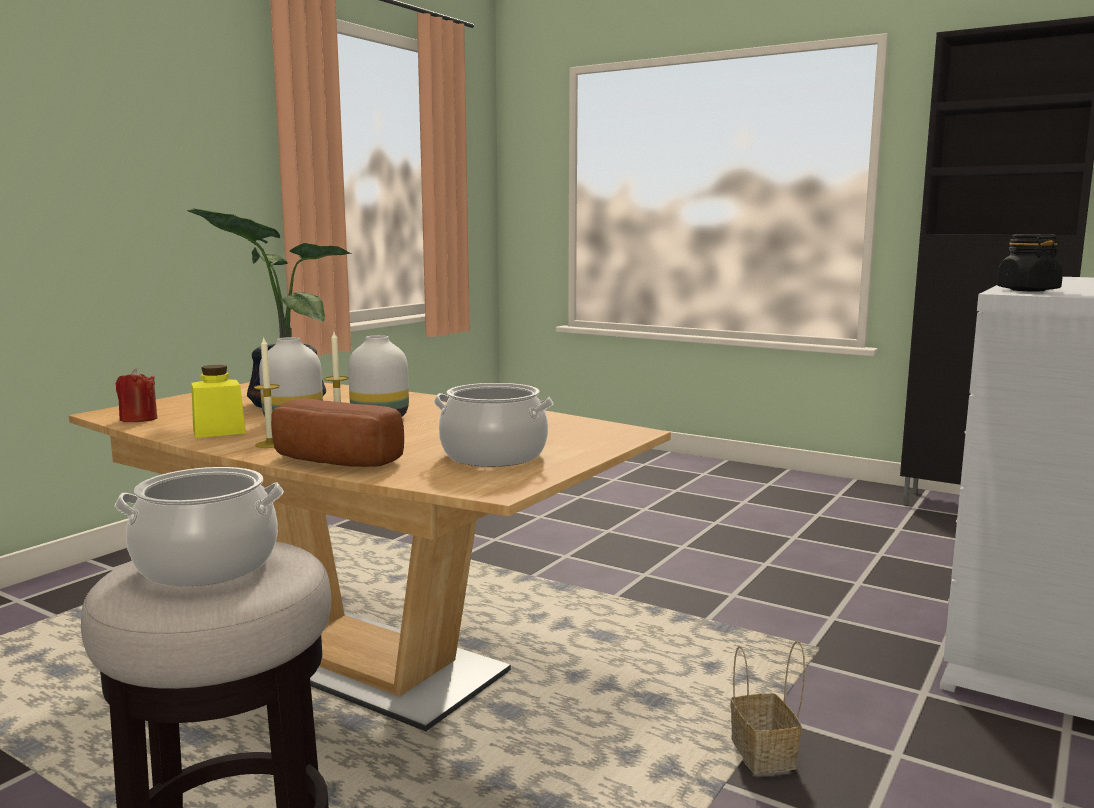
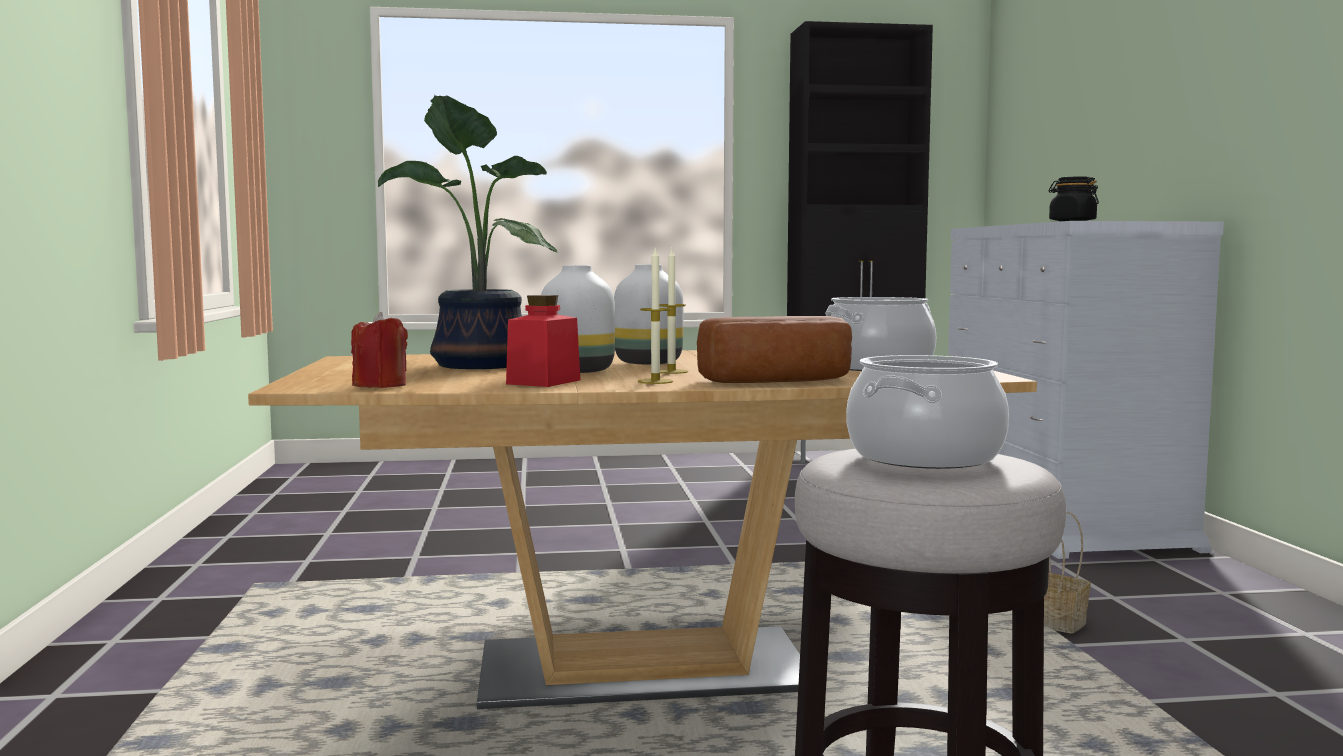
camera: 40 degrees left, 5 degrees down
(219, 431) = (543, 382): yellow jar -> red jar

